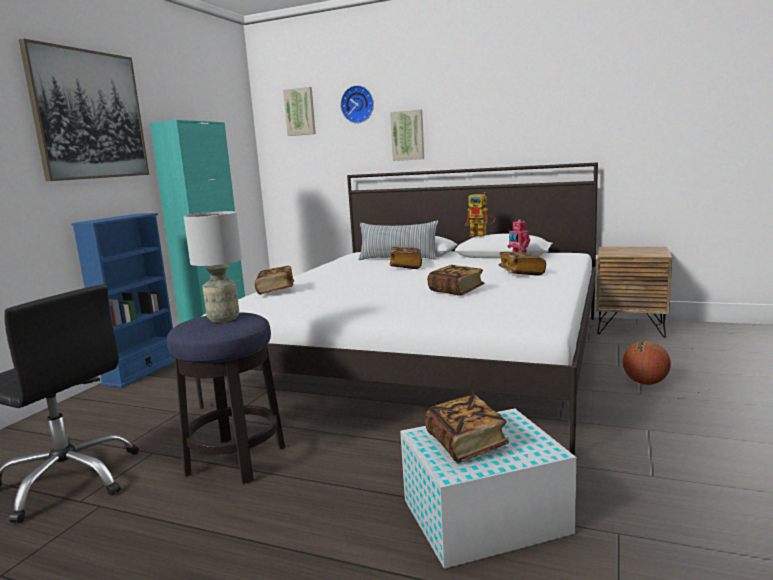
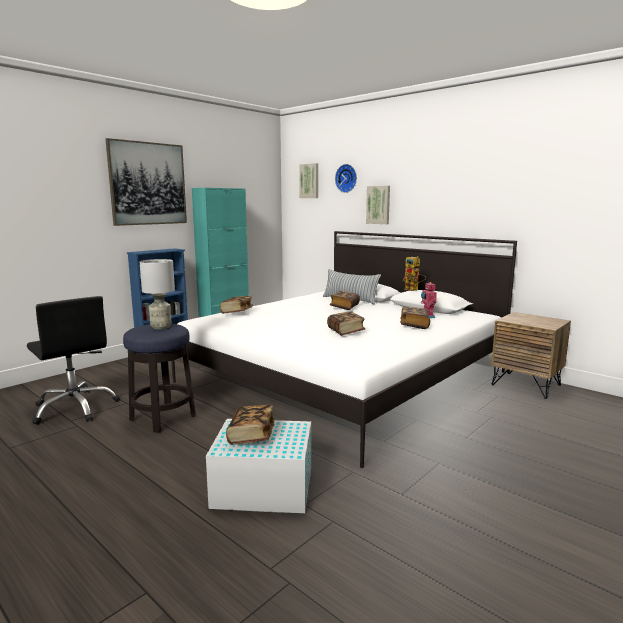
camera: 20 degrees right, 0 degrees up
(645, 383) = (481, 430): basketball -> none

